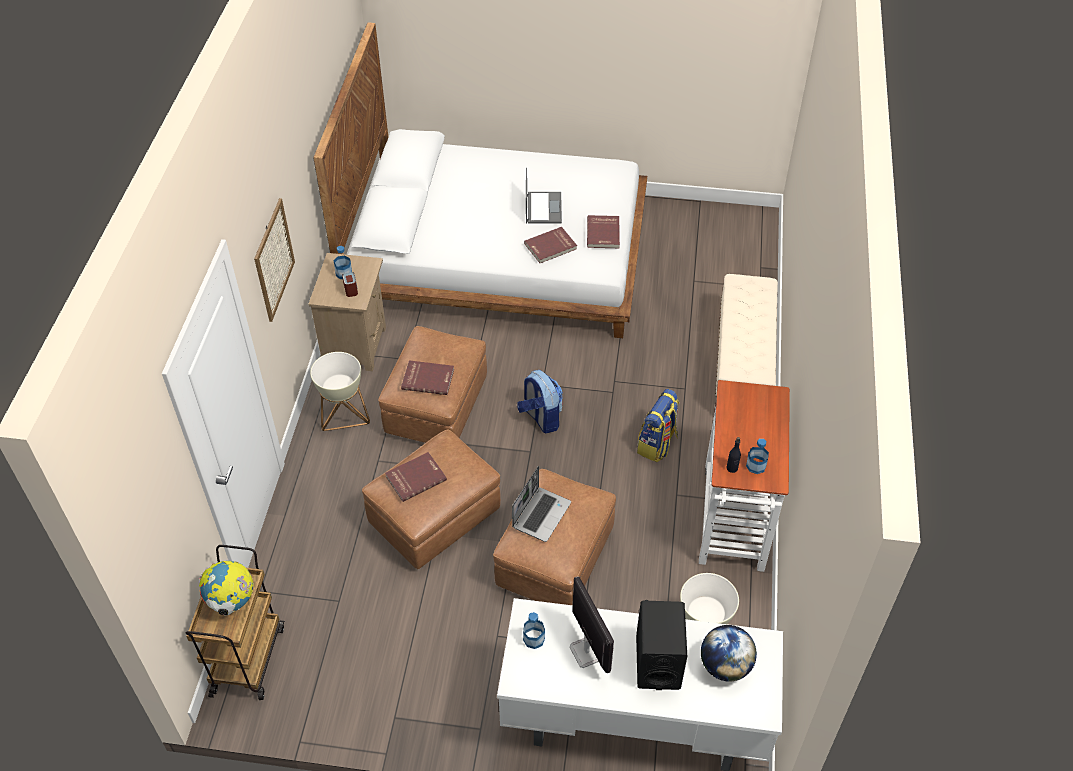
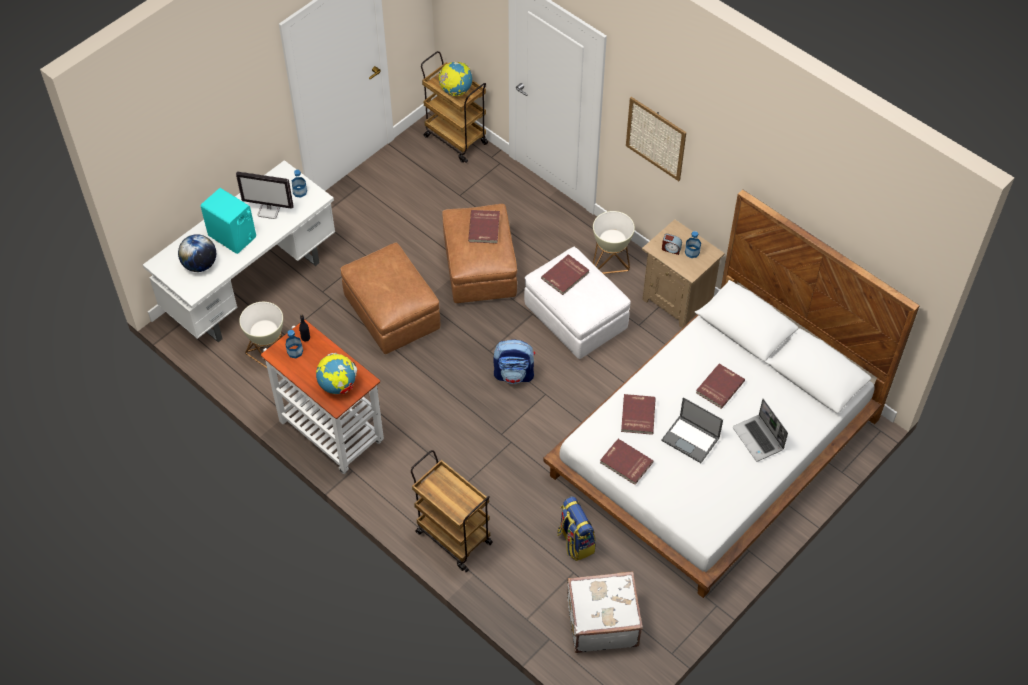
camera: 125 degrees right, 5 degrees up
(436, 407) = (575, 319): brown ottoman -> white ottoman
(473, 214) = (719, 386): none -> red book
(541, 514) = (399, 275): laptop -> laptop (758, 439)
(657, 444) = (430, 430): backpack -> backpack (575, 541)
(657, 662) = (232, 236): black speaker -> turquoise speaker
(716, 246) = (601, 621): none -> white suitcase
(741, 368) = (453, 537): beige bench -> brown cart
(756, 407) = (338, 385): none -> globe

